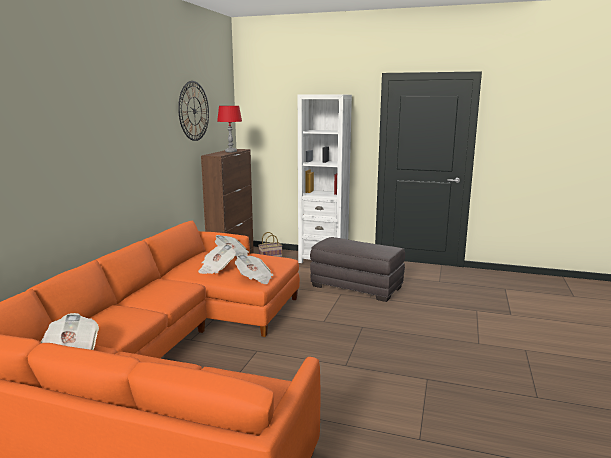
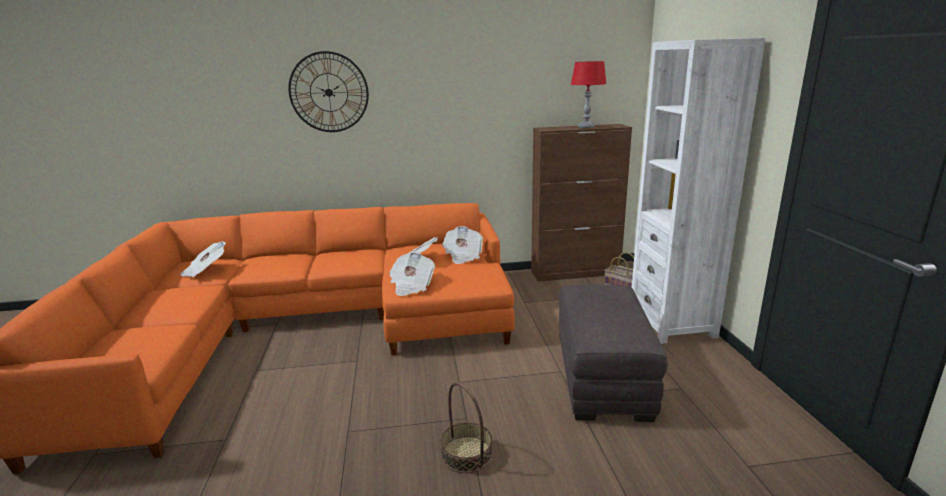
camera: 65 degrees right, 5 degrees up
(194, 111) = (532, 69): wall clock -> wall clock (329, 92)
(394, 333) = (466, 454): none -> basket

